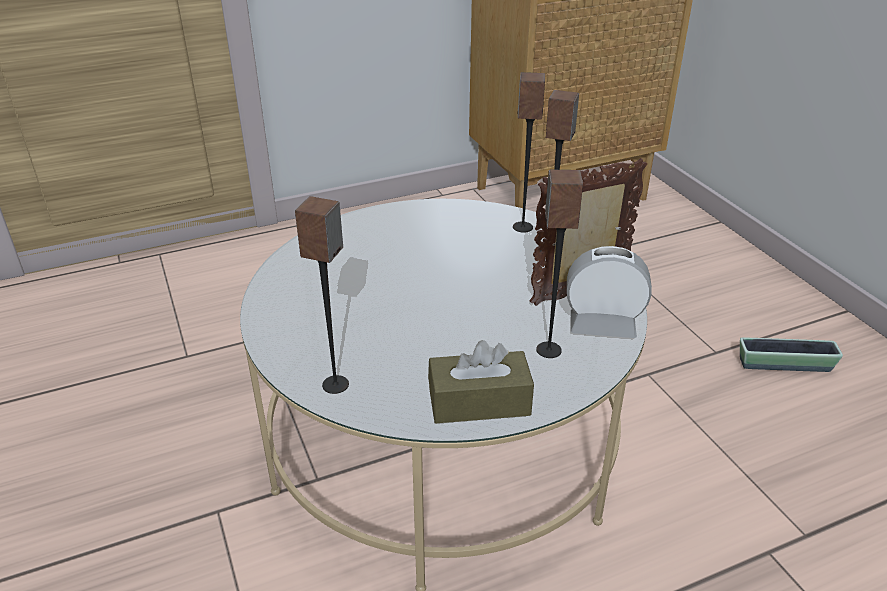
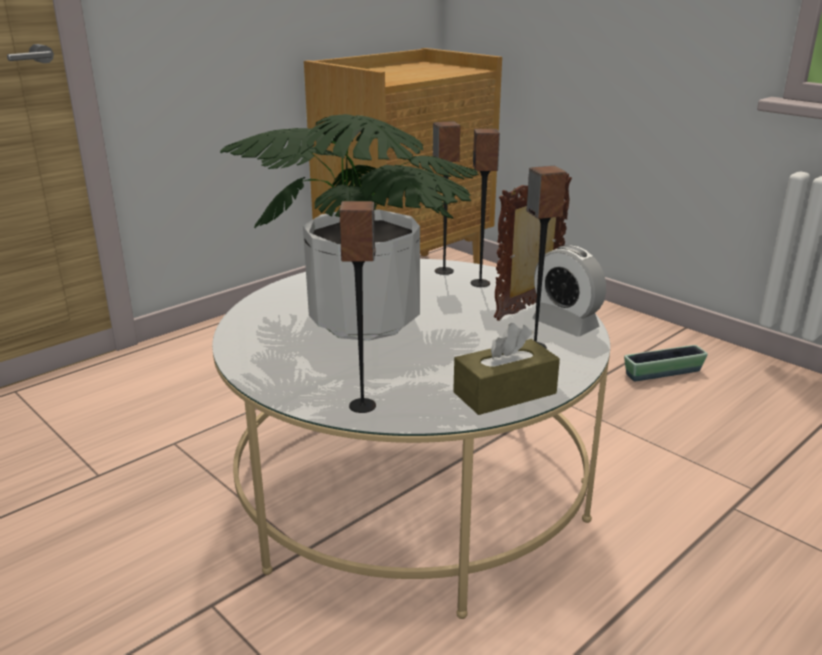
camera: 20 degrees left, 10 degrees down
(403, 278) = (364, 321): none -> potted plant
(602, 325) = (565, 324): alarm clock -> alarm clock turned 120 degrees counterclockwise

